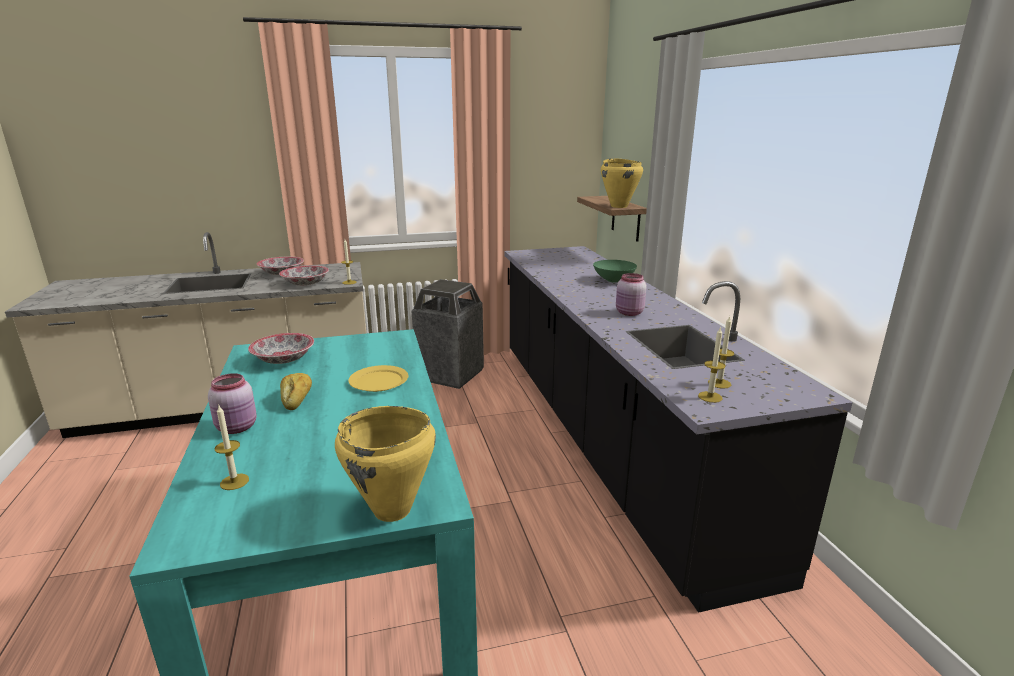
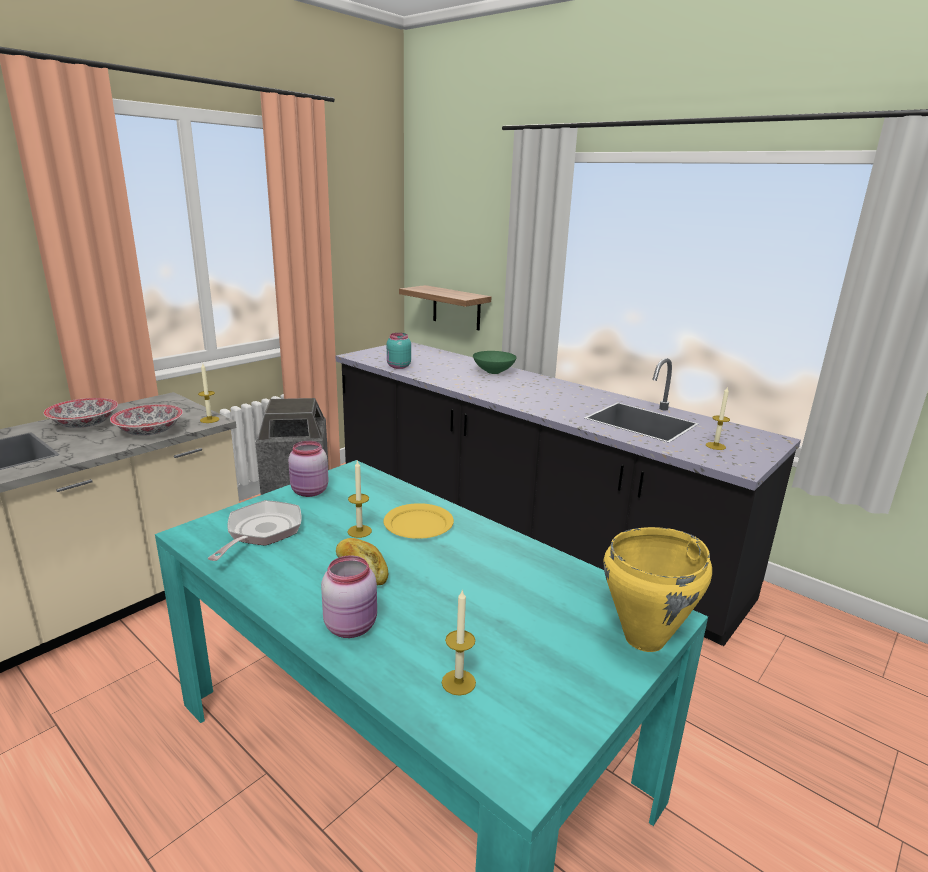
camera: 35 degrees left, 0 degrees up
(283, 359) = (261, 532): bowl -> frying pan
(537, 265) = (398, 366): none -> turquoise jar
(619, 206) = (464, 296): yellow cooking pot -> none
(629, 313) = (559, 400): pink jar -> pink jar (310, 492)
(710, 397) = (728, 458): candle -> candle (359, 531)

